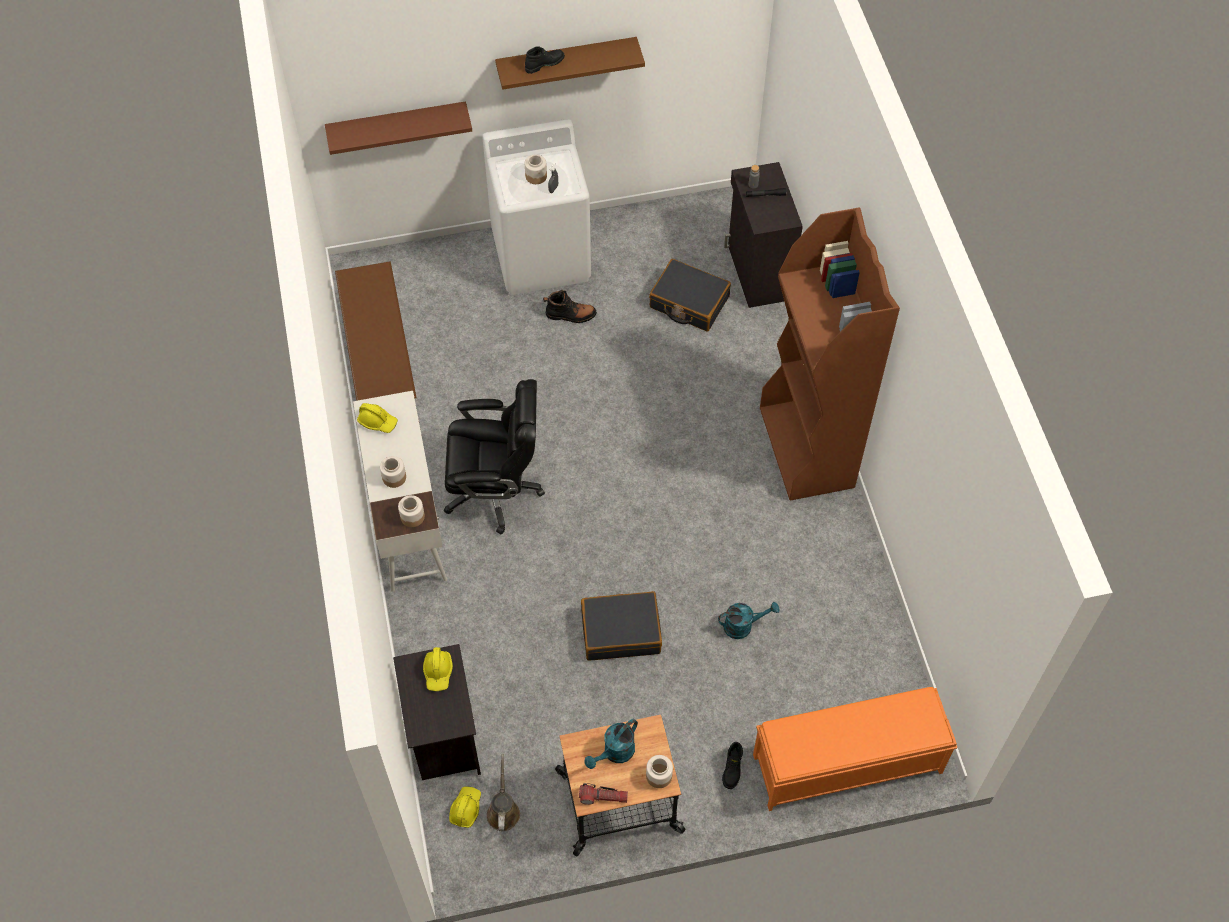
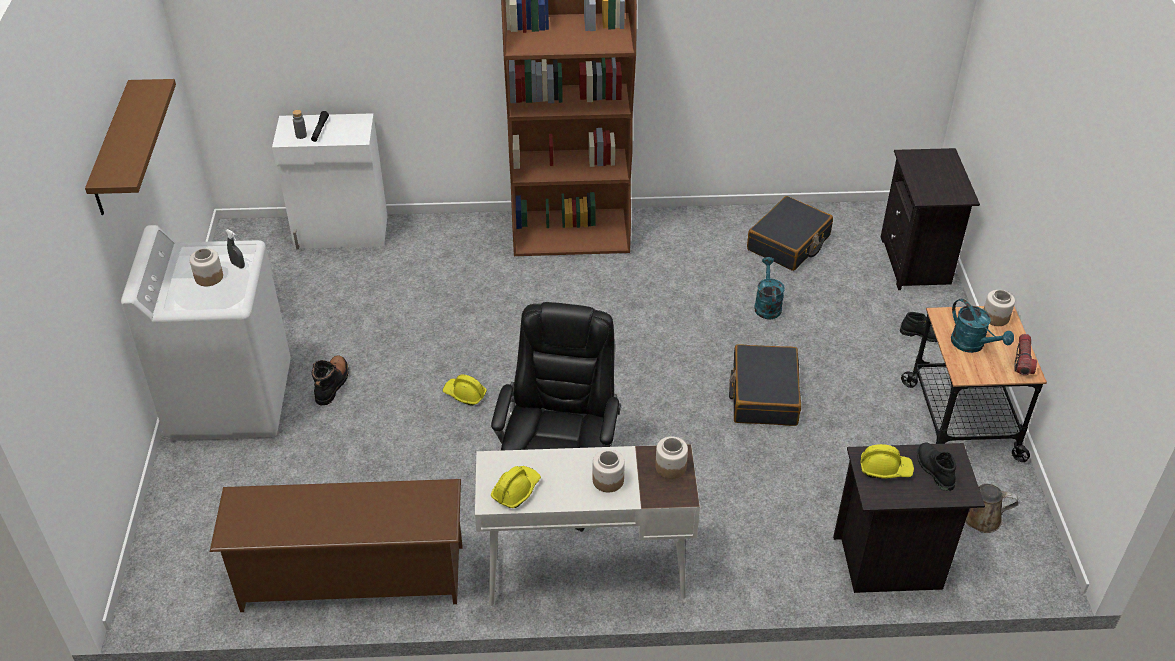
camera: 80 degrees left, 15 degrees down
(397, 124) = (74, 358): brown shelf -> none
(465, 808) = (976, 551): yellow hard hat -> yellow hard hat (465, 394)
(544, 63) = (123, 149): black boot -> black boot (933, 470)
(689, 302) = (357, 287): black suitcase -> black suitcase (789, 243)
(757, 273) = (341, 233): black cabinet -> white cabinet
(845, 764) = (916, 262): orange bench -> black nightstand

